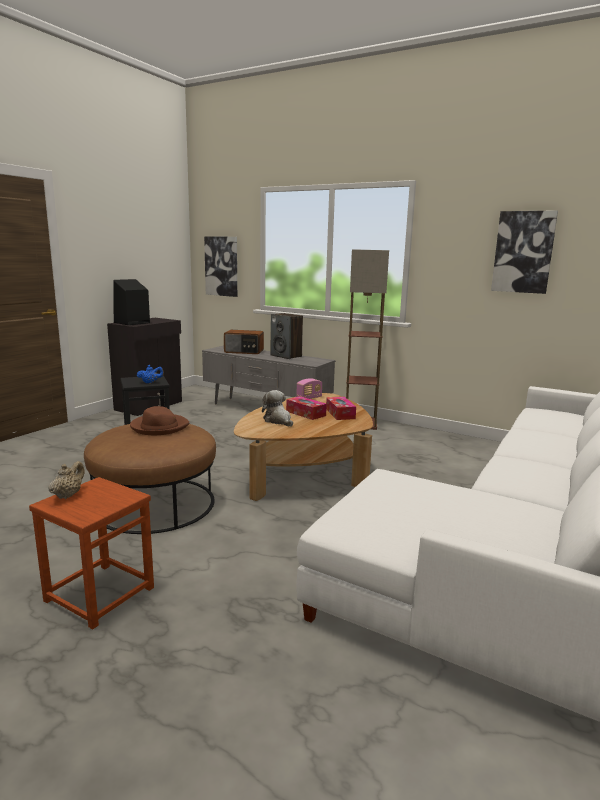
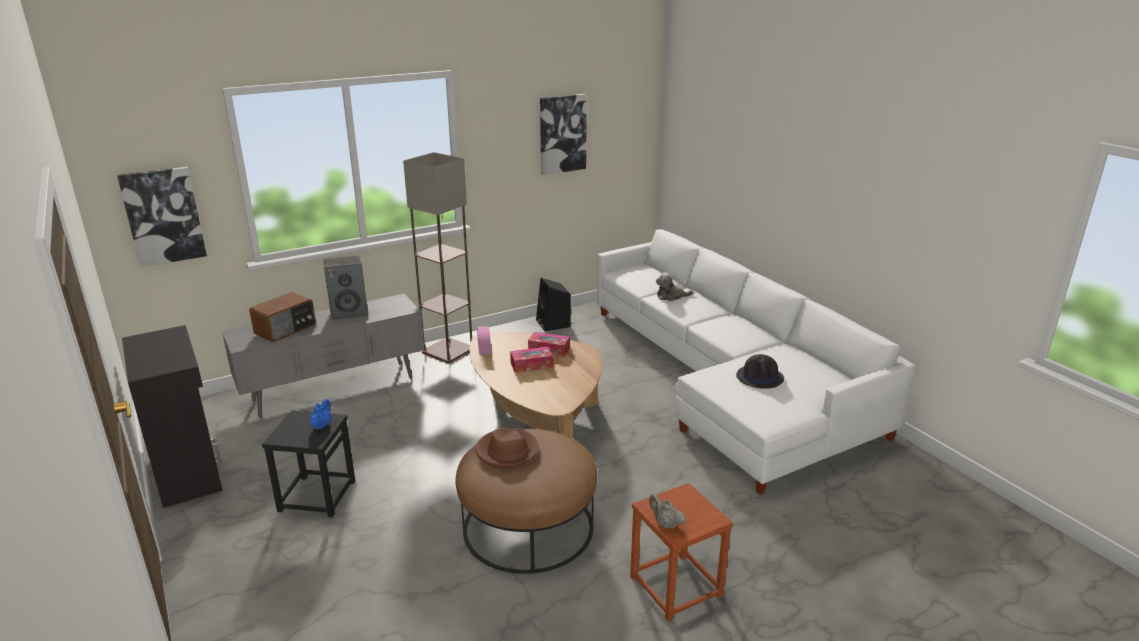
camera: 60 degrees left, 10 degrees up
(131, 323) = (156, 363): black speaker -> black speaker (553, 324)
(278, 420) = (539, 384): plush toy -> plush toy (671, 296)
(430, 502) = (760, 377): none -> black hat

